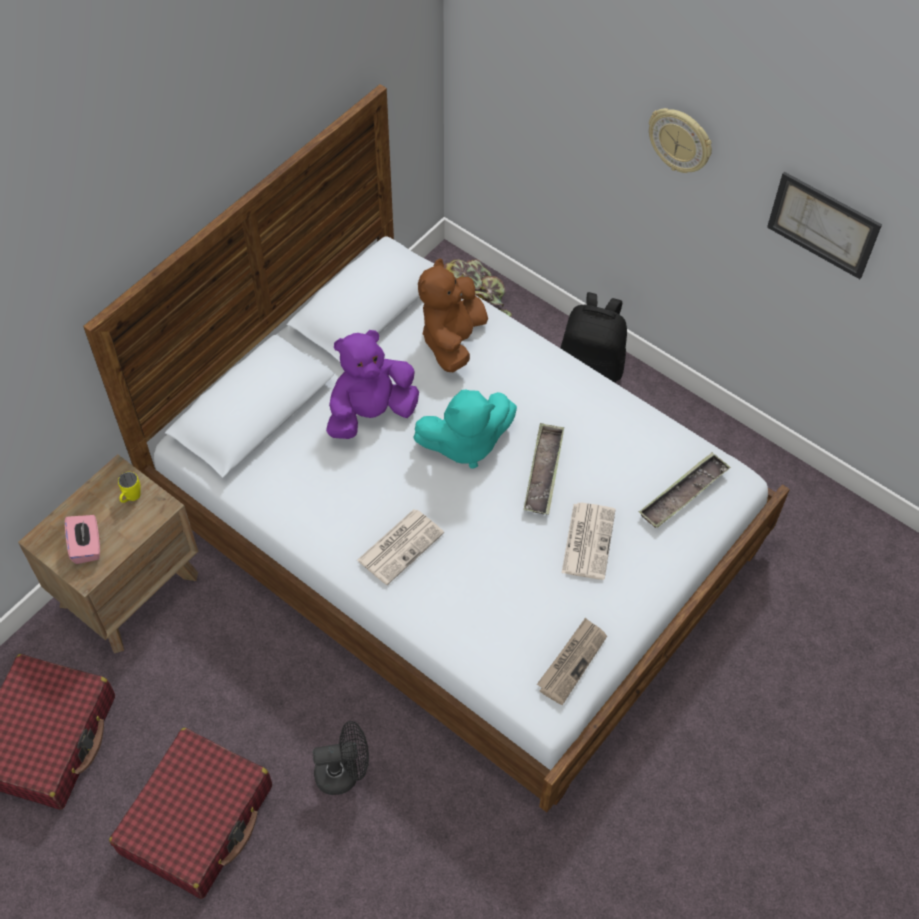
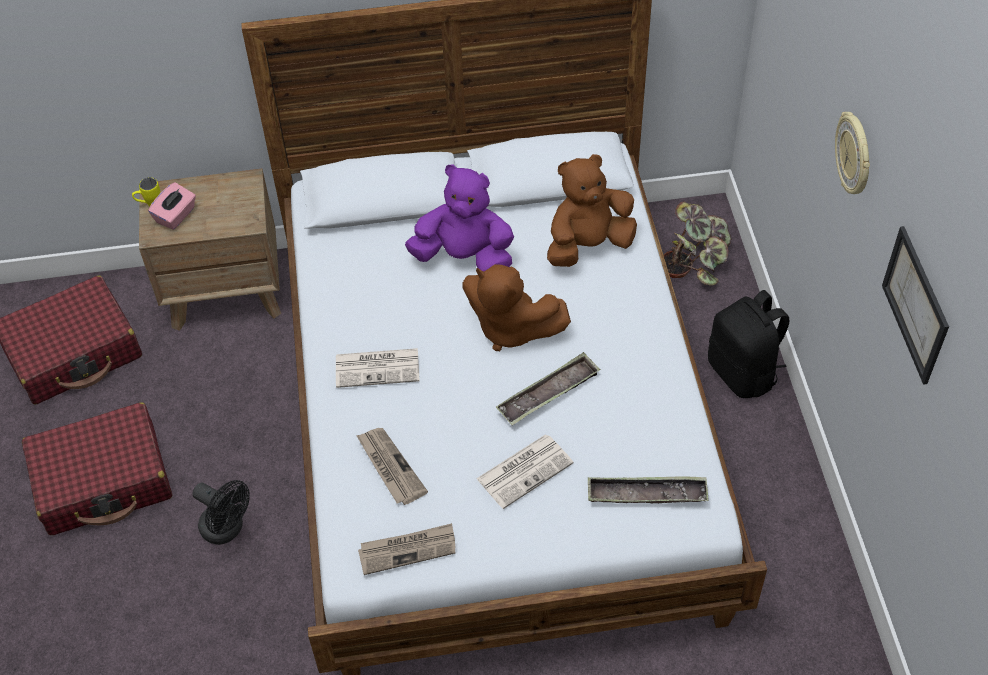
camera: 45 degrees right, 5 degrees down
(131, 499) = (237, 204): yellow mug -> yellow mug (149, 204)
(465, 443) = (510, 328): turquoise plush toy -> brown plush toy
(494, 612) = (390, 467): none -> newspaper

